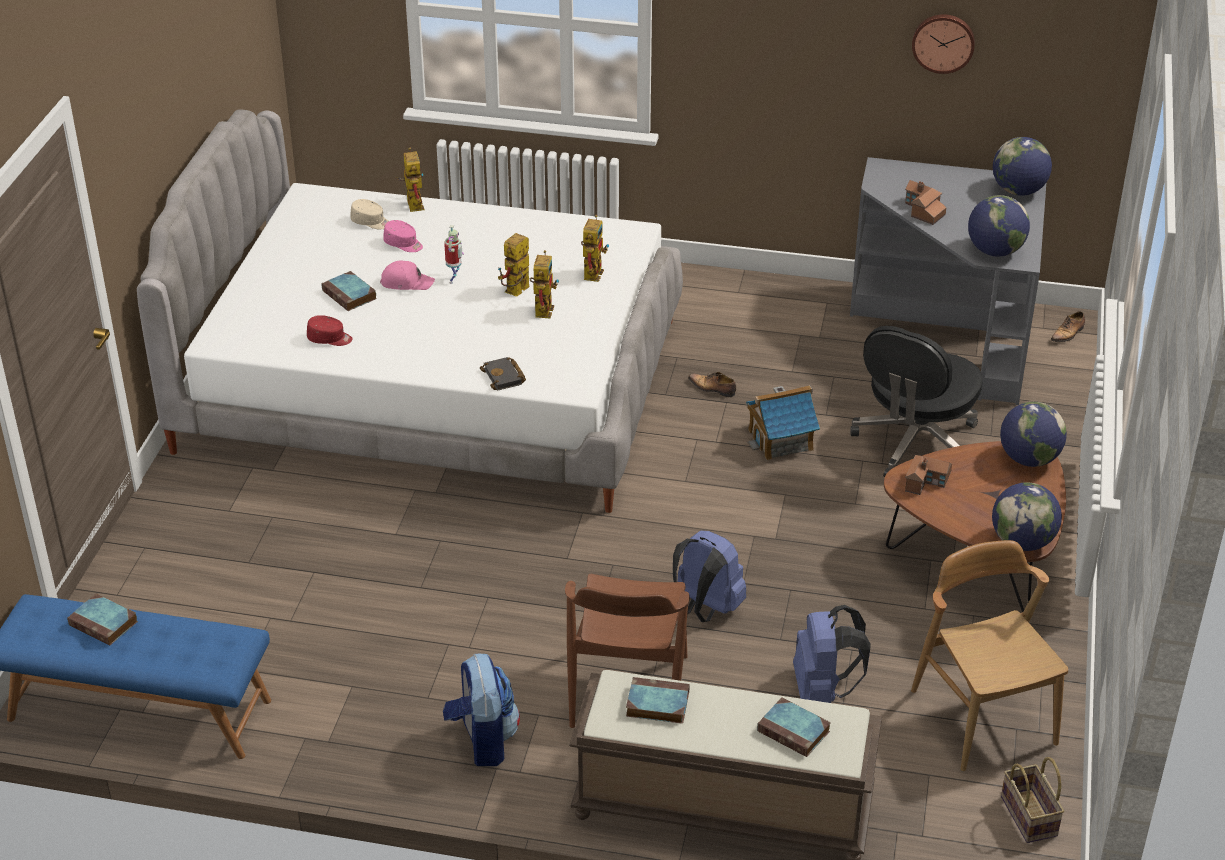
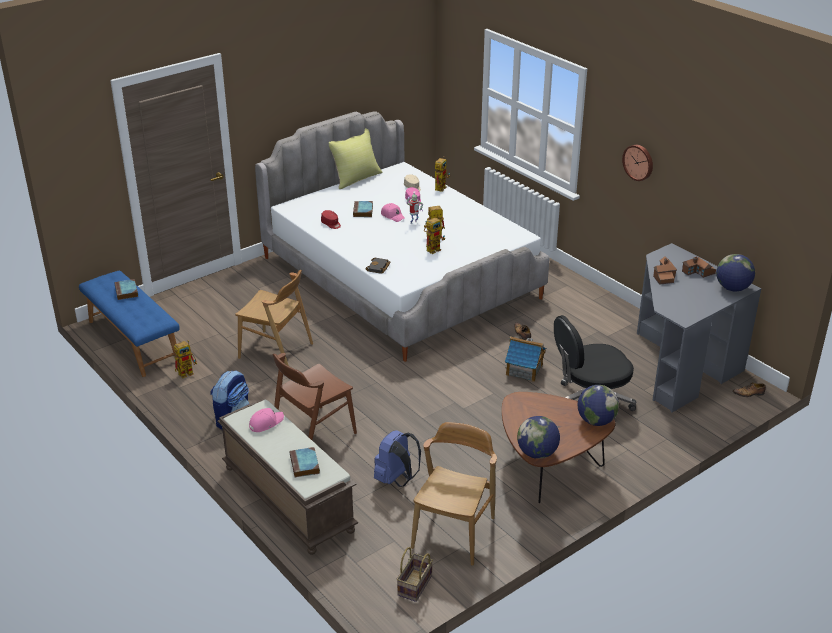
camera: 40 degrees right, 5 degrees down
(258, 244) = (356, 178): none -> yellow pillow
(401, 598) = (276, 351): none -> brown chair
(592, 271) = (479, 243): toy robot -> toy robot (188, 372)
(656, 704) = (266, 423): book -> pink cap
(705, 608) = (391, 419): blue backpack -> none
(927, 480) = (529, 404): toy house -> toy house (698, 272)
(943, 42) = (715, 182): wall clock -> wall clock (638, 162)
(995, 251) = (675, 309): globe -> none

